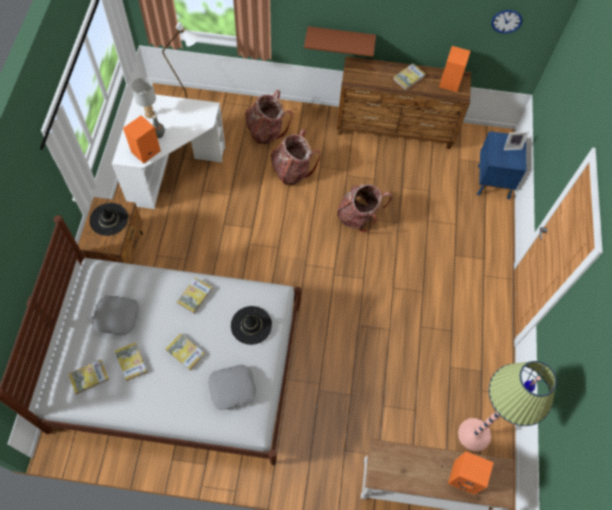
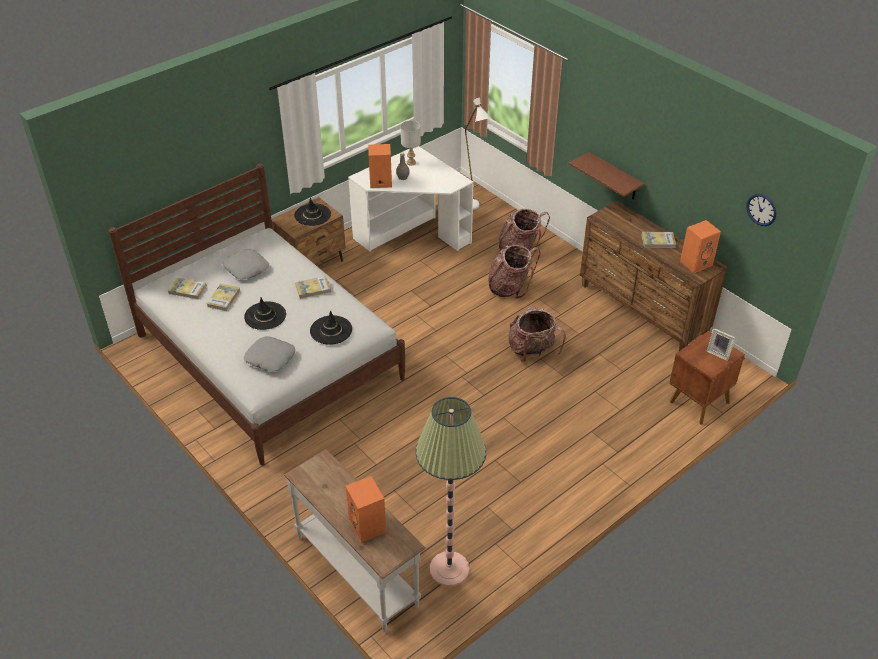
camera: 45 degrees right, 20 degrees down
(185, 352) = (265, 316): book -> black hat
(492, 182) = (698, 402): blue nightstand -> brown nightstand

